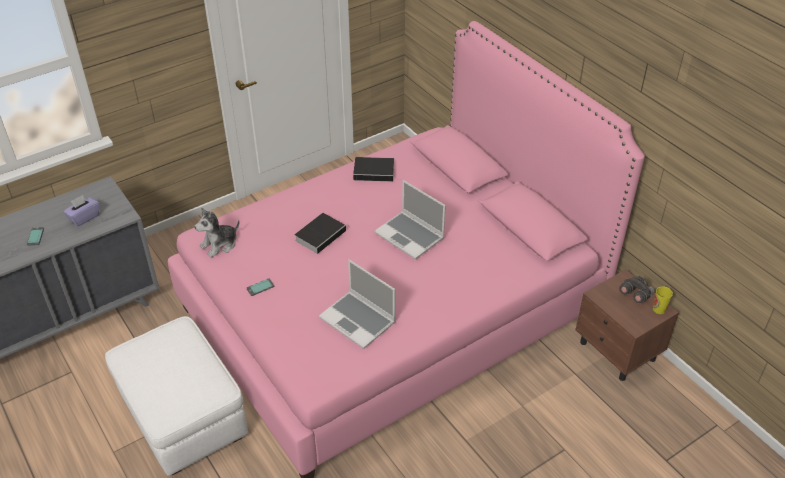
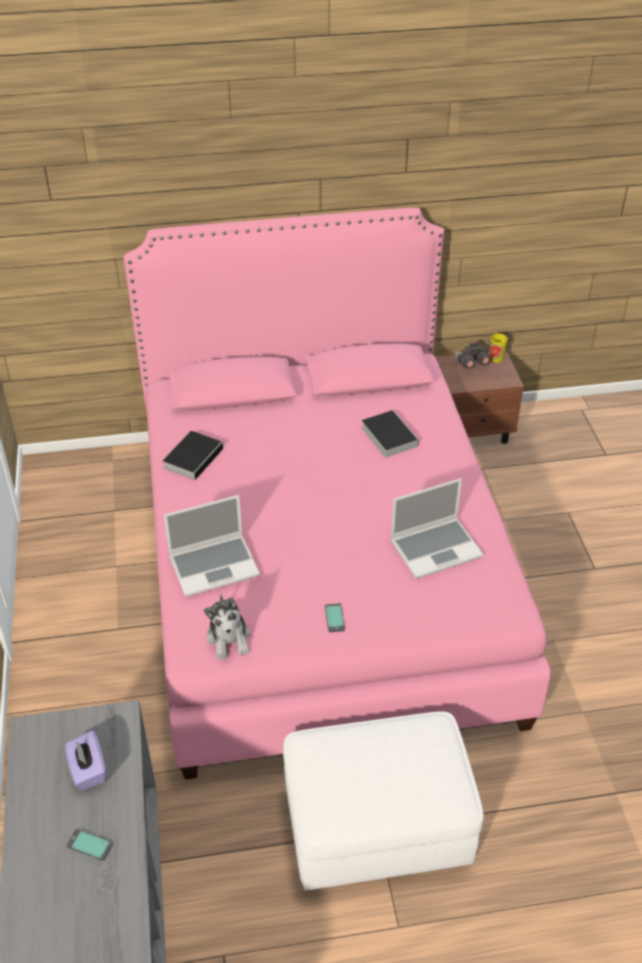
camera: 65 degrees left, 0 degrees up
(321, 234) = (277, 535): book -> book (387, 436)
(410, 236) = (328, 465): laptop -> laptop (215, 565)

